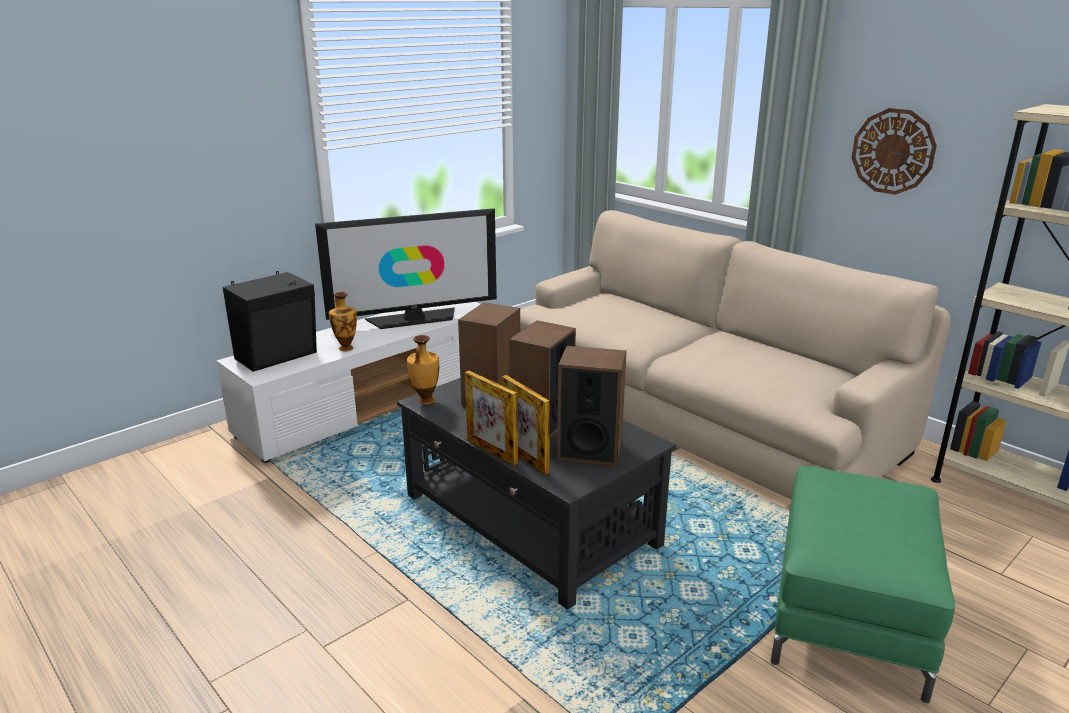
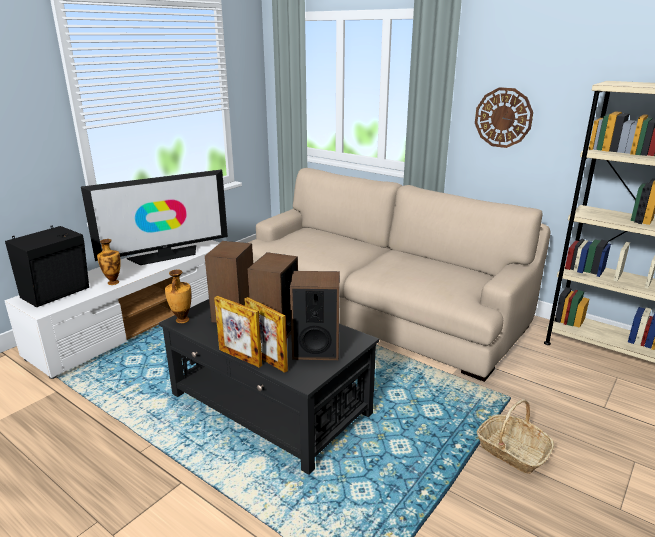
camera: 10 degrees left, 0 degrees up
(848, 614) = (512, 451): green ottoman -> basket

